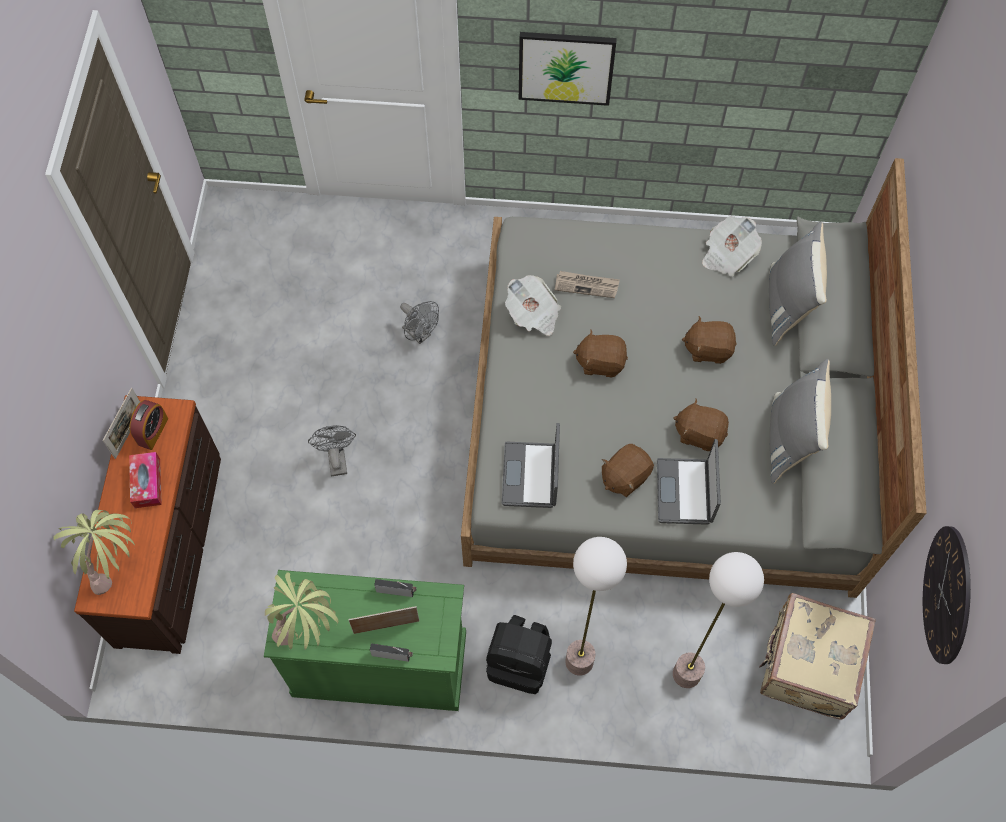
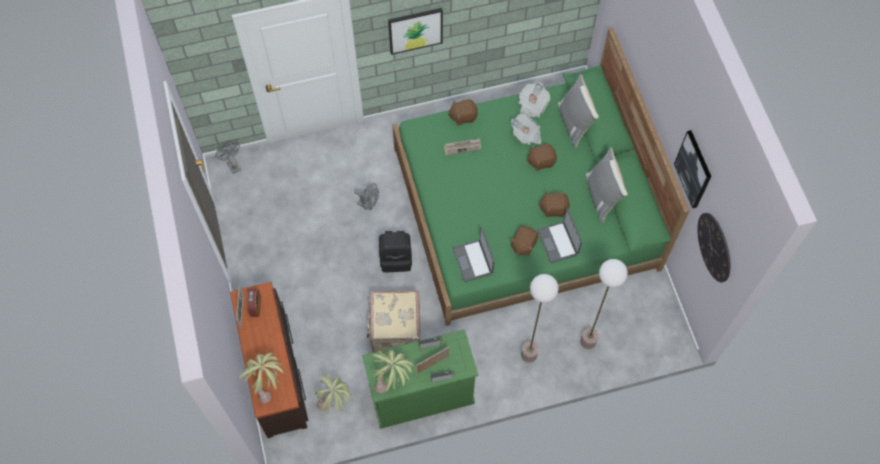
camera: 20 degrees left, 0 degrees up
(147, 483) = (265, 335): tissue box -> none
(239, 632) = (335, 404): none -> potted plant
(336, 459) = (350, 291): grey fan -> grey fan (232, 164)
(520, 662) = (497, 366): black backpack -> black backpack (396, 258)
(533, 314) = (439, 172): newspaper -> newspaper (526, 135)
(600, 362) = (486, 187): brown plush toy -> brown plush toy (463, 116)
(665, 419) = (525, 208): grey bed -> green bed
(806, 665) = (649, 315): beige suitcase -> beige suitcase (394, 329)
(956, 440) = (694, 169): none -> picture

